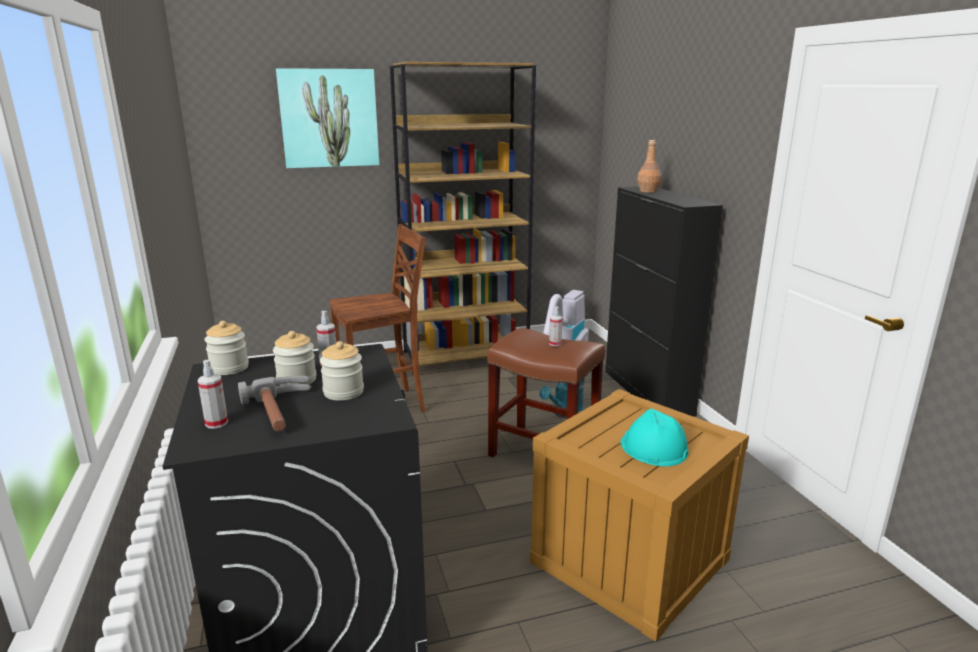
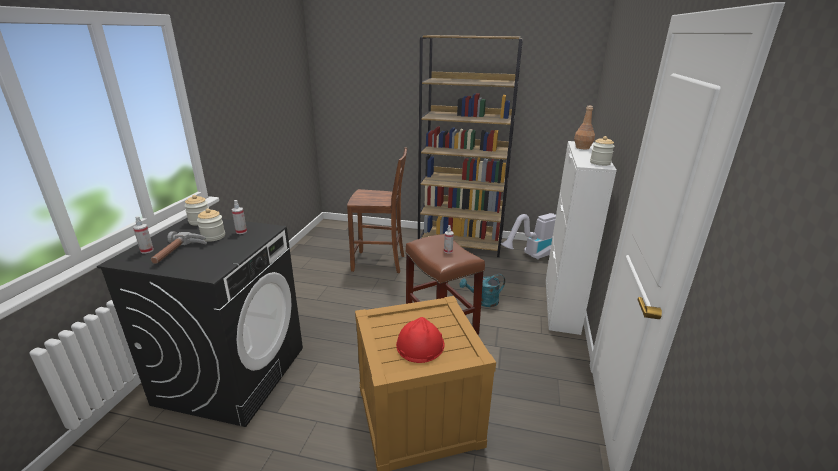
camera: 30 degrees right, 5 degrees up
(329, 118) = (390, 71): picture -> none
(343, 392) = (219, 250): jar -> jar (600, 163)
(647, 392) = (561, 305): black cabinet -> white cabinet
(653, 447) = (420, 345): turquoise hard hat -> red hard hat

